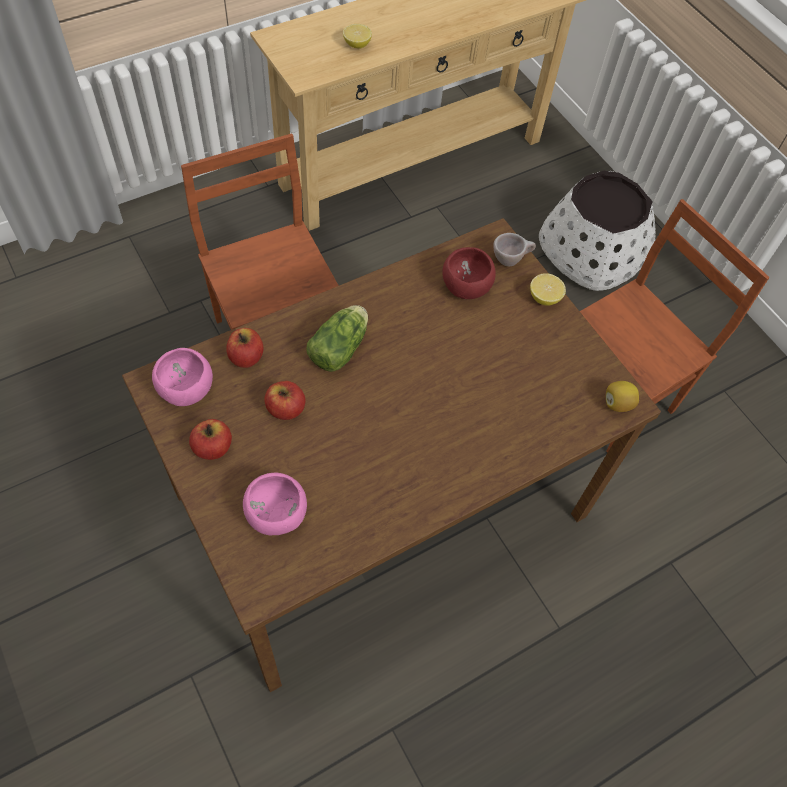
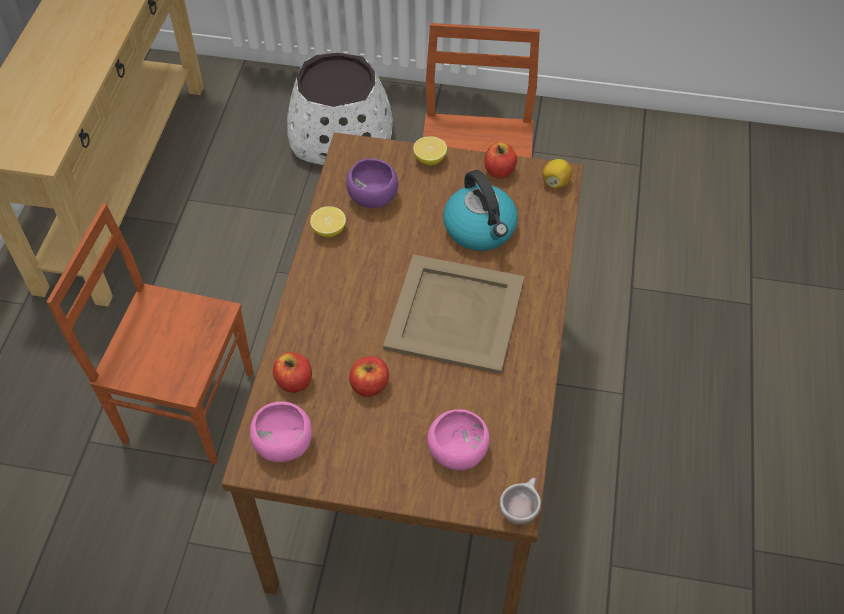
camera: 45 degrees left, 5 degrees down
(213, 448) = (358, 458): apple -> apple (499, 171)
(341, 346) = (348, 311): lettuce -> none
(357, 44) = (51, 100): lemon -> lemon (329, 230)
(407, 422) = (456, 314): none -> beige tray
(464, 286) = (372, 198): red bowl -> purple bowl
(510, 381) = (480, 229): none -> kettle
(511, 260) = (377, 154): beige cup -> beige cup (520, 509)

